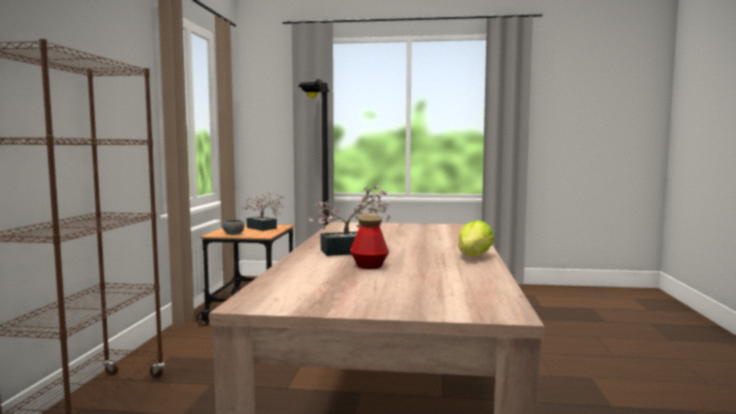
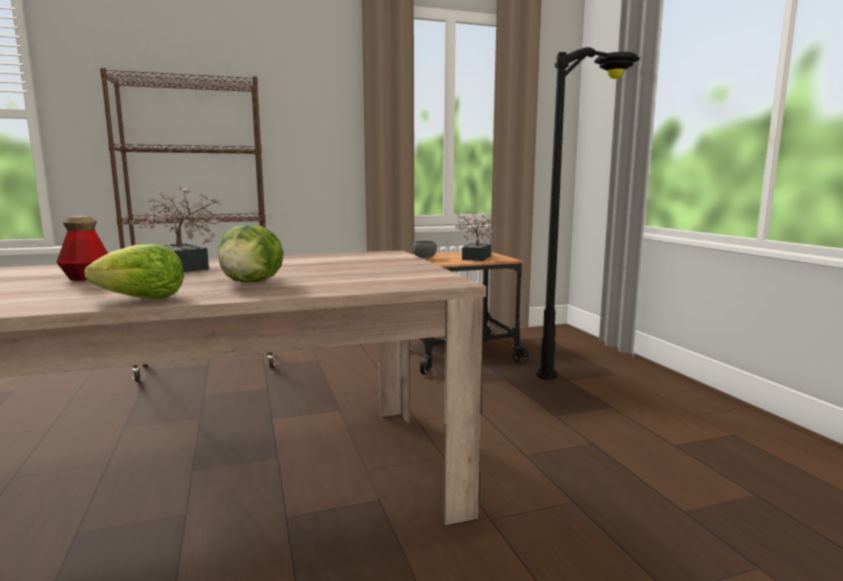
camera: 65 degrees right, 5 degrees up
(435, 243) = (253, 282): none -> lettuce

